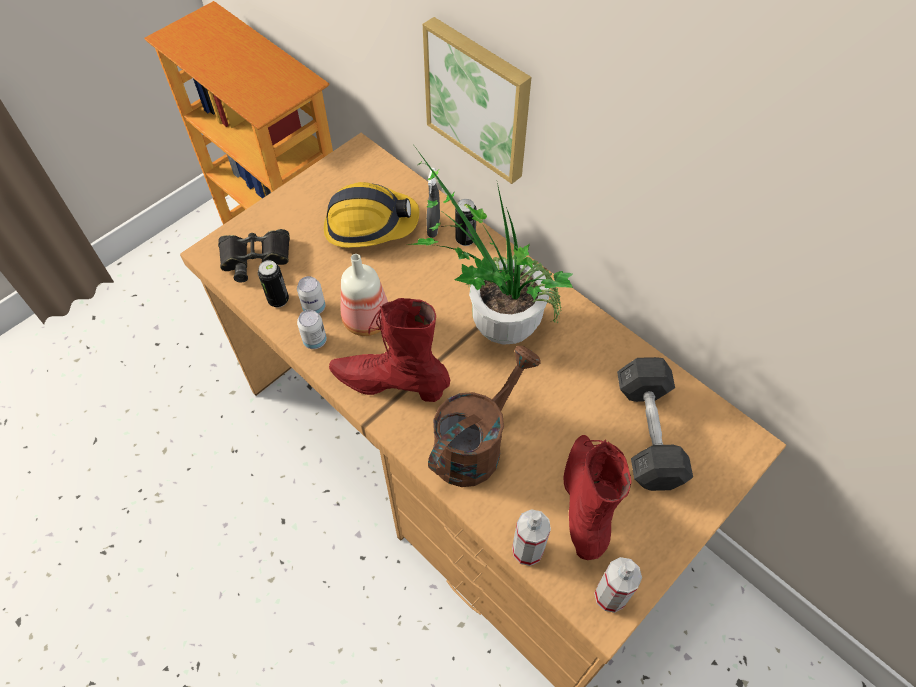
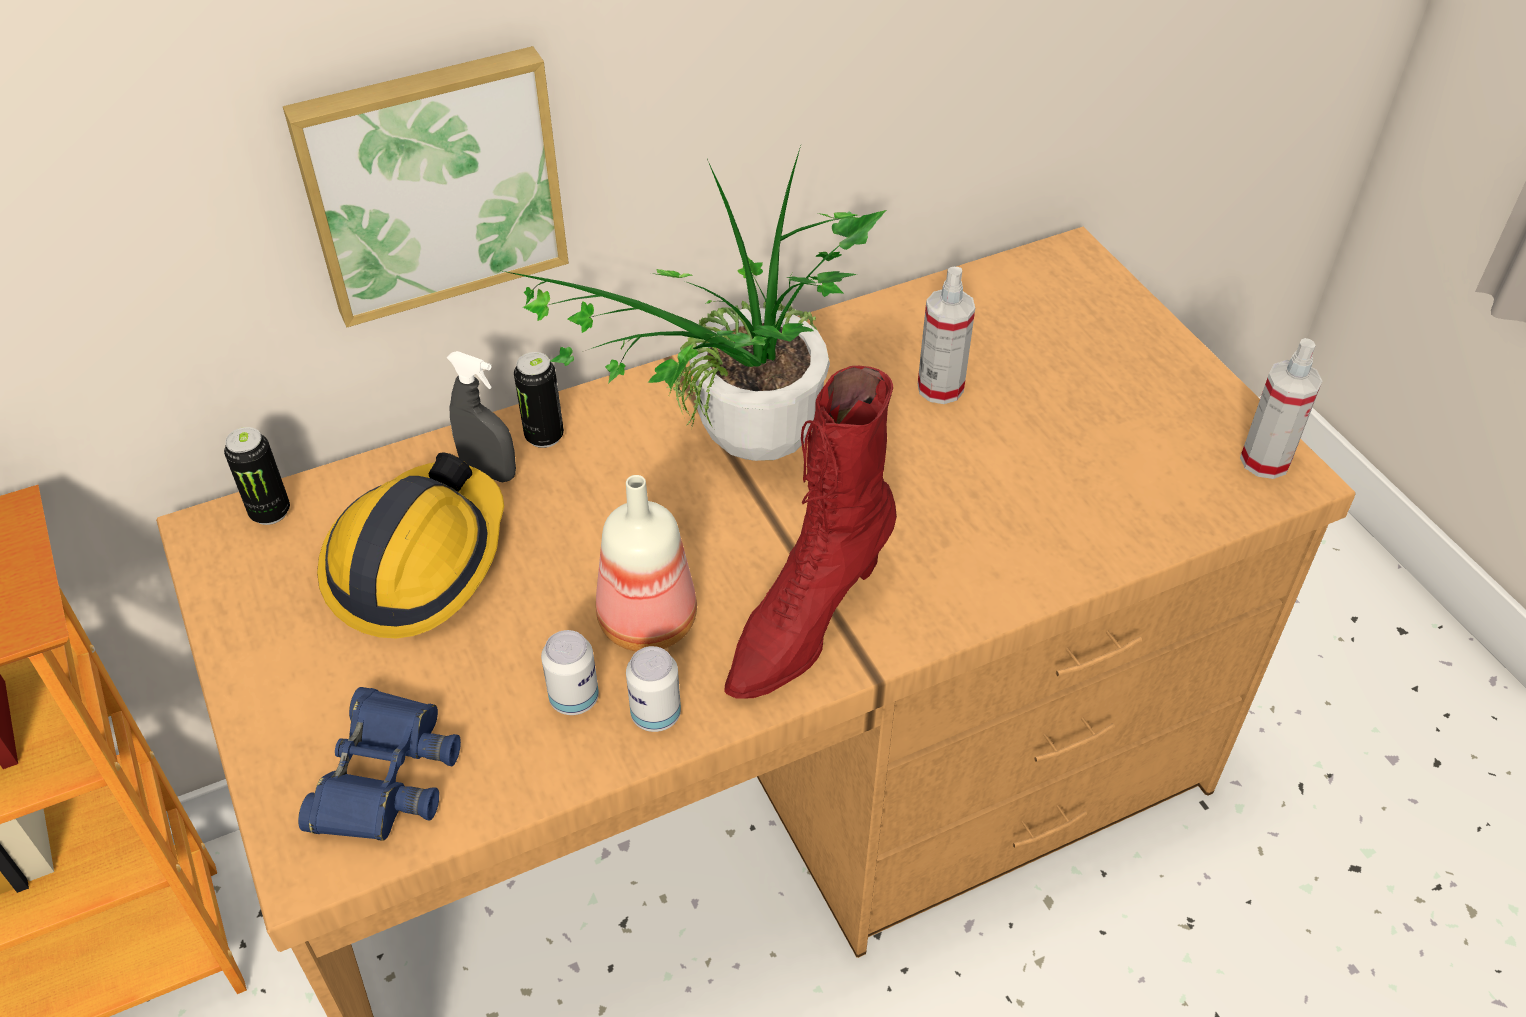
camera: 70 degrees left, 10 degrees down
(256, 259) = (384, 775): black binoculars -> blue binoculars
(278, 300) = (520, 756): can -> can (270, 512)
(475, 444) = (972, 538): brown watering can -> none
(527, 550) = (1175, 528): spray bottle -> spray bottle (940, 388)
(584, 503) = (1114, 442): red boot -> none
(648, 433) = (1021, 342): grey dumbbell -> none

